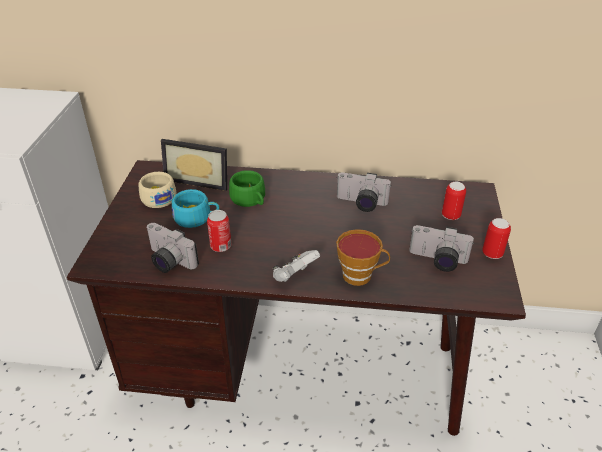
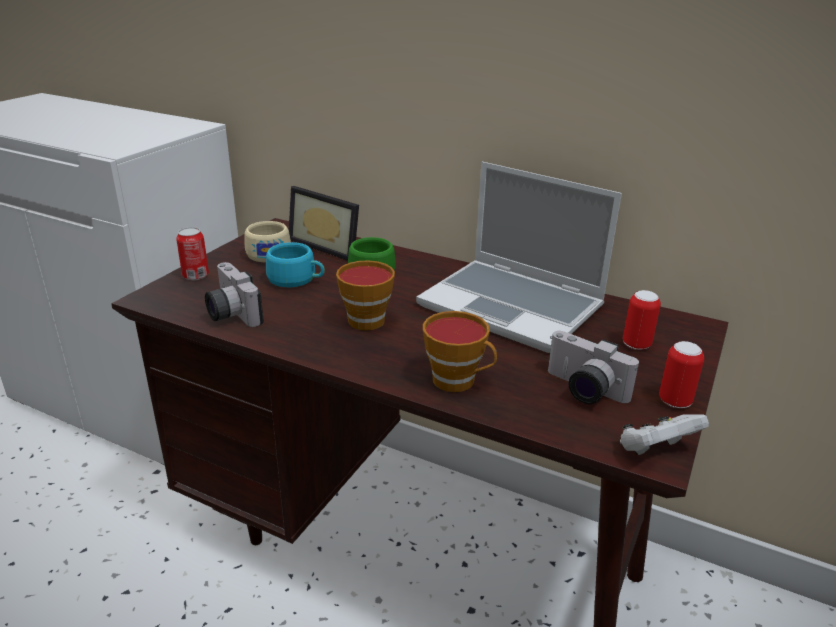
camera: 20 degrees right, 10 degrees down
(221, 246) = (302, 312): can -> can (195, 276)
(269, 240) = (366, 318): none -> cup
(294, 276) = (369, 361): white game controller -> white game controller (656, 450)
(360, 204) = (513, 306): camera -> laptop

